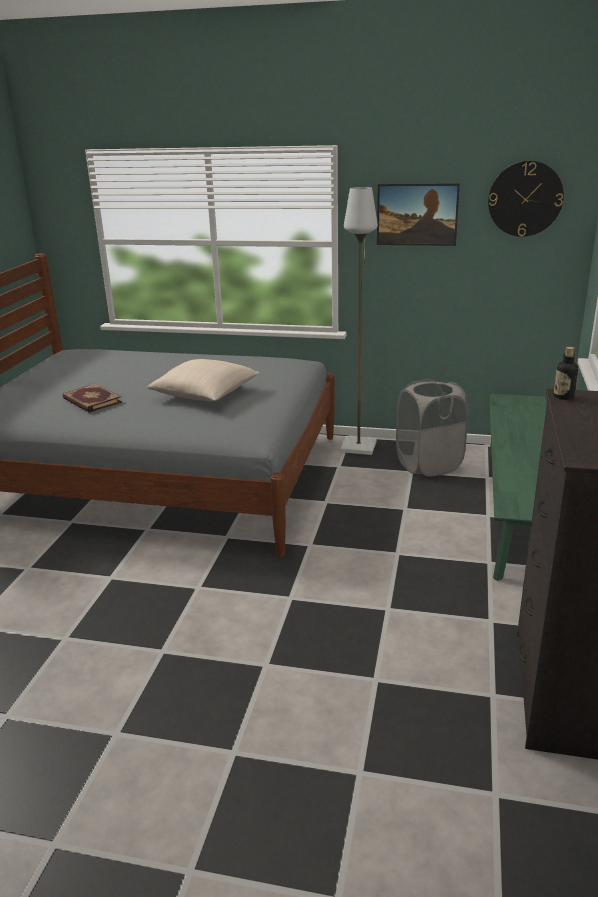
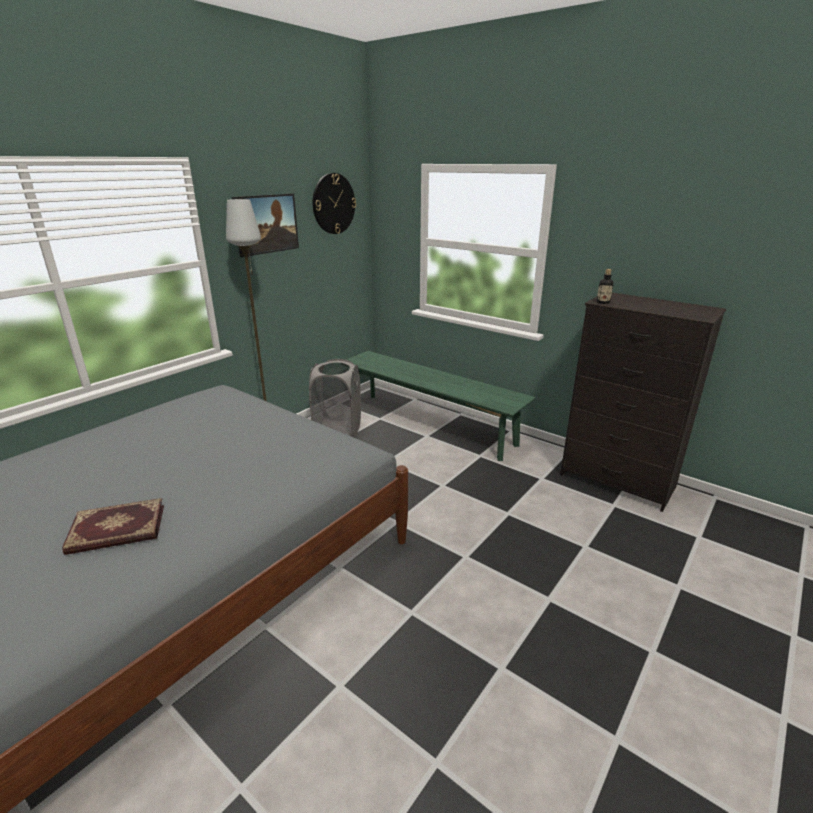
camera: 65 degrees left, 0 degrees up
(205, 394) = (228, 448): beige pillow -> none

